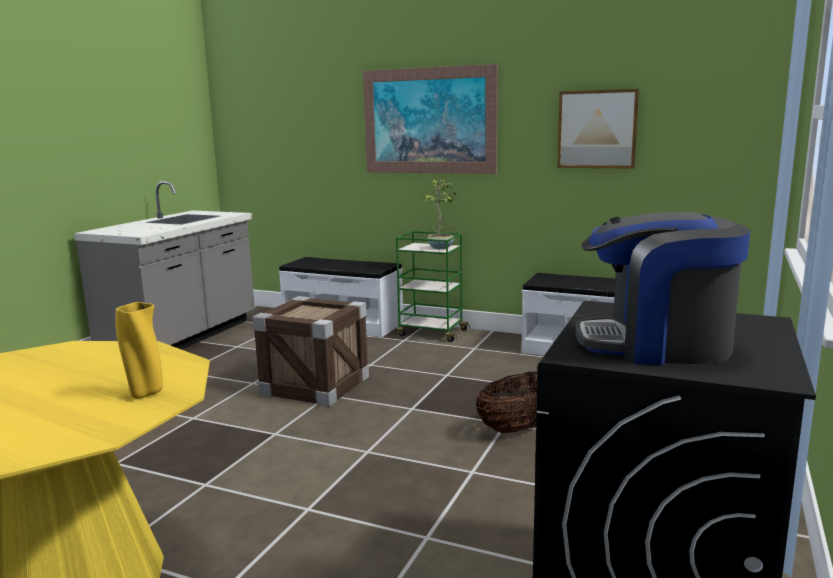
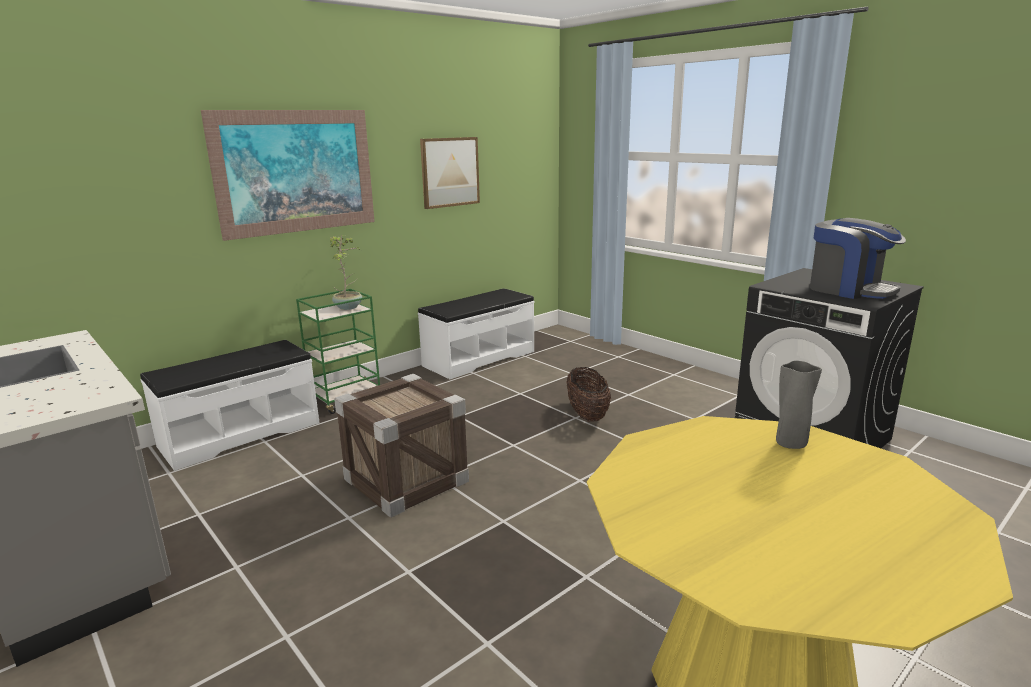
camera: 65 degrees left, 5 degrees up
(145, 394) = (790, 443): yellow vase -> grey vase
(656, 345) = (849, 290): coffee machine -> coffee machine turned 75 degrees counterclockwise

